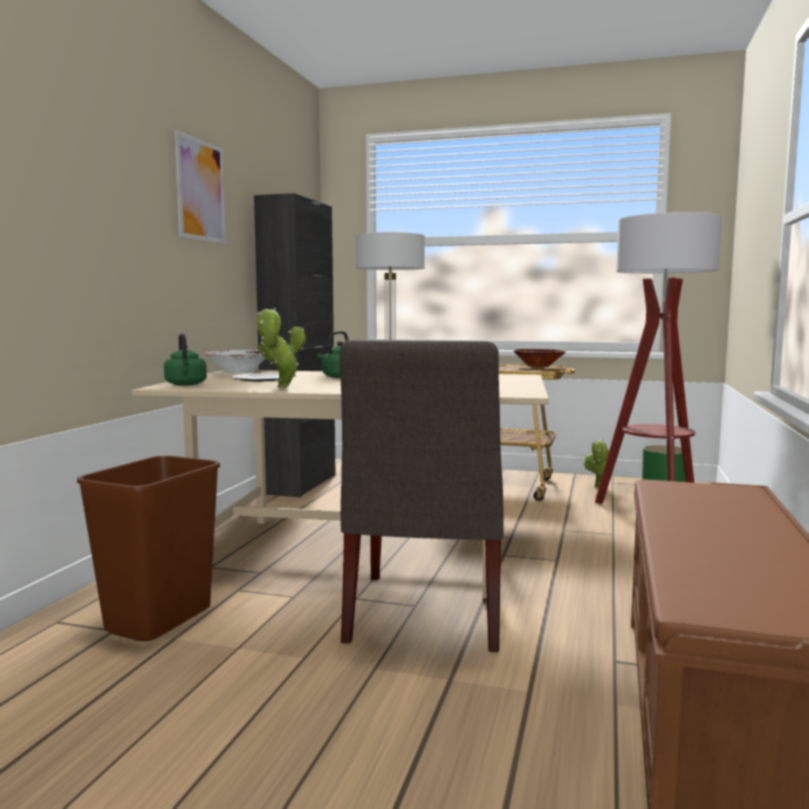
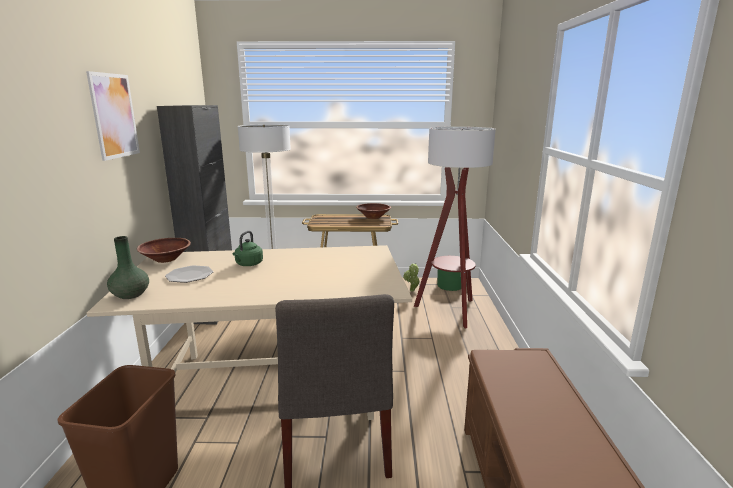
camera: 15 degrees left, 10 degrees up
(186, 384) = (131, 295): green kettle -> green vase
(239, 372) = (166, 259): white bowl -> brown bowl
(281, 387) = (212, 294): potted plant -> none

